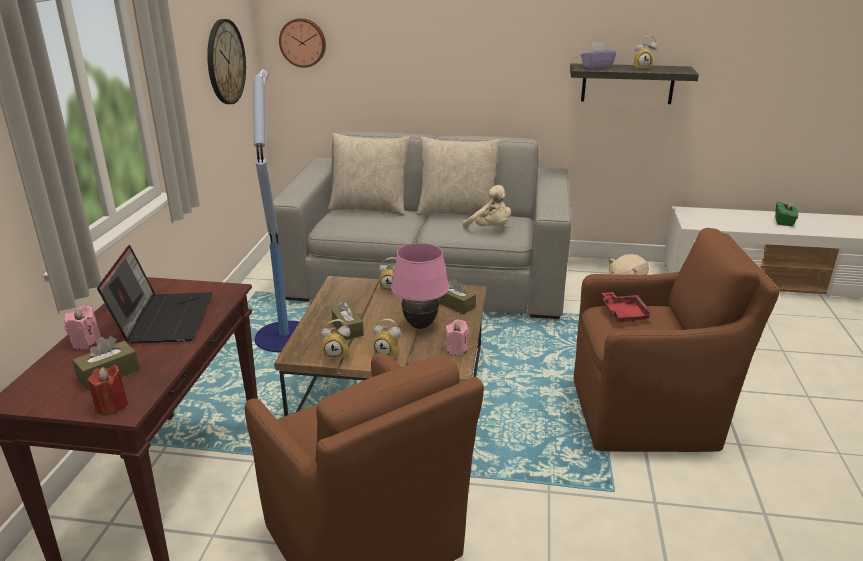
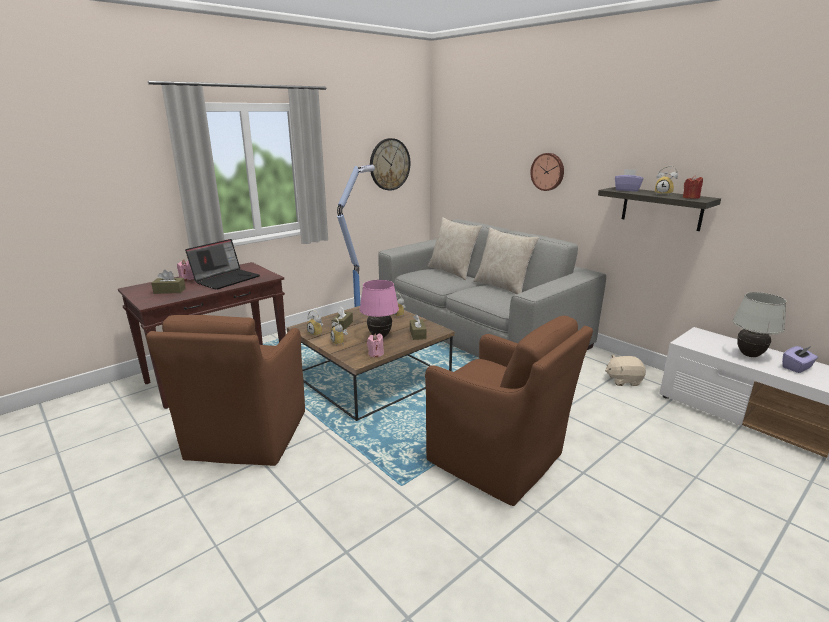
camera: 40 degrees right, 5 degrees down
(111, 406) = (148, 301): red candle -> red candle (690, 198)
(303, 42) = (452, 159): wall clock -> wall clock (548, 171)
(490, 229) = (501, 299): beige plush toy -> none
(624, 313) = (485, 366): red tray -> none
(744, 221) = (749, 355): none -> white table lamp
(784, 221) = (797, 367): green tissue box -> purple tissue box

